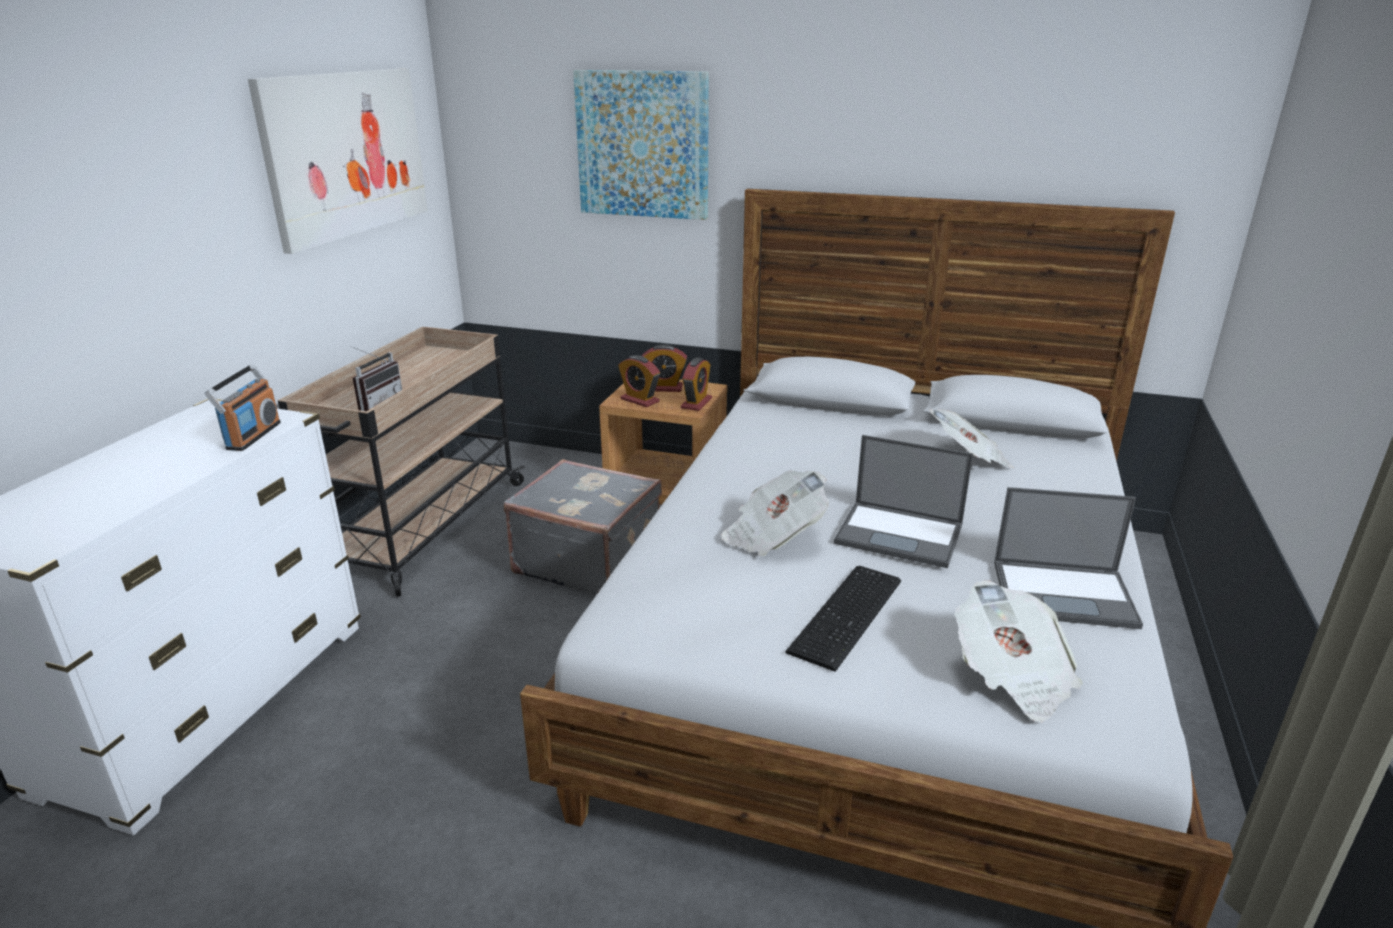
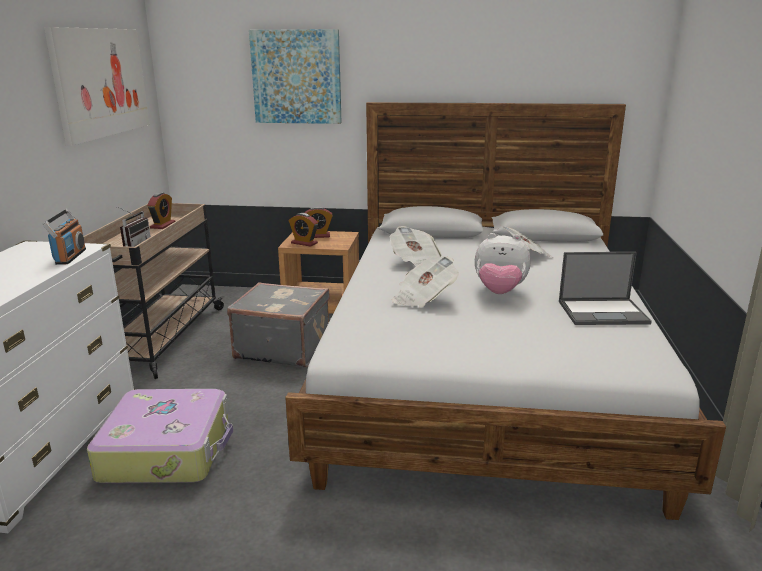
camera: 10 degrees left, 5 degrees down
(381, 722) = (168, 450): none -> suitcase
(696, 403) = (342, 242): alarm clock -> alarm clock (163, 225)
(850, 615) = (484, 332): keyboard -> none
(900, 534) = (499, 292): laptop -> plush toy
(1012, 676) = (587, 351): newspaper -> newspaper (416, 262)

